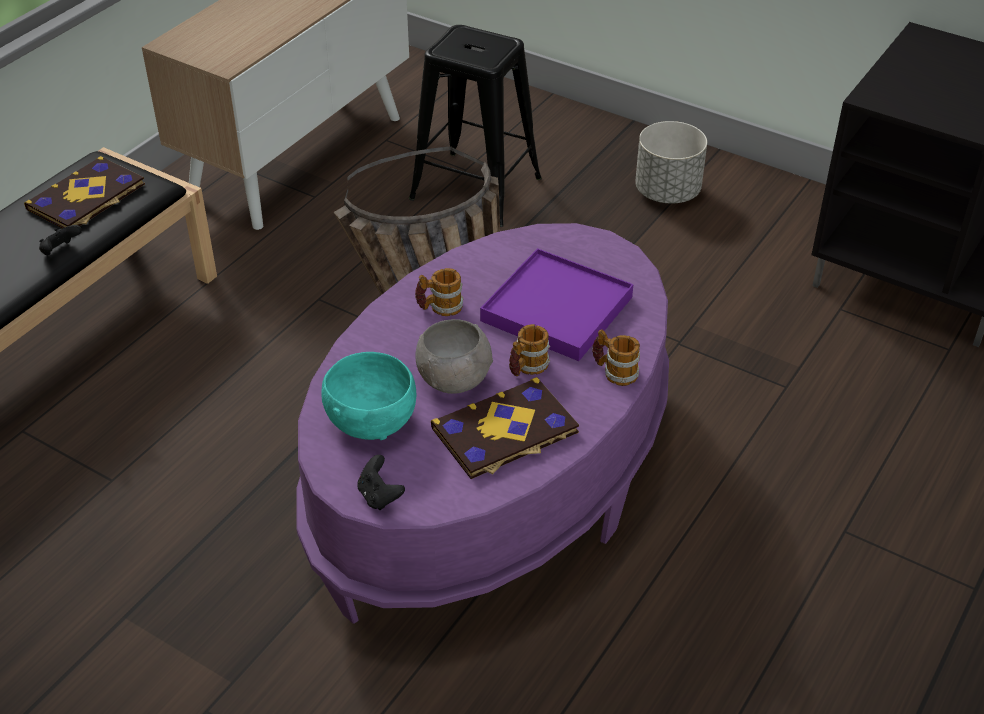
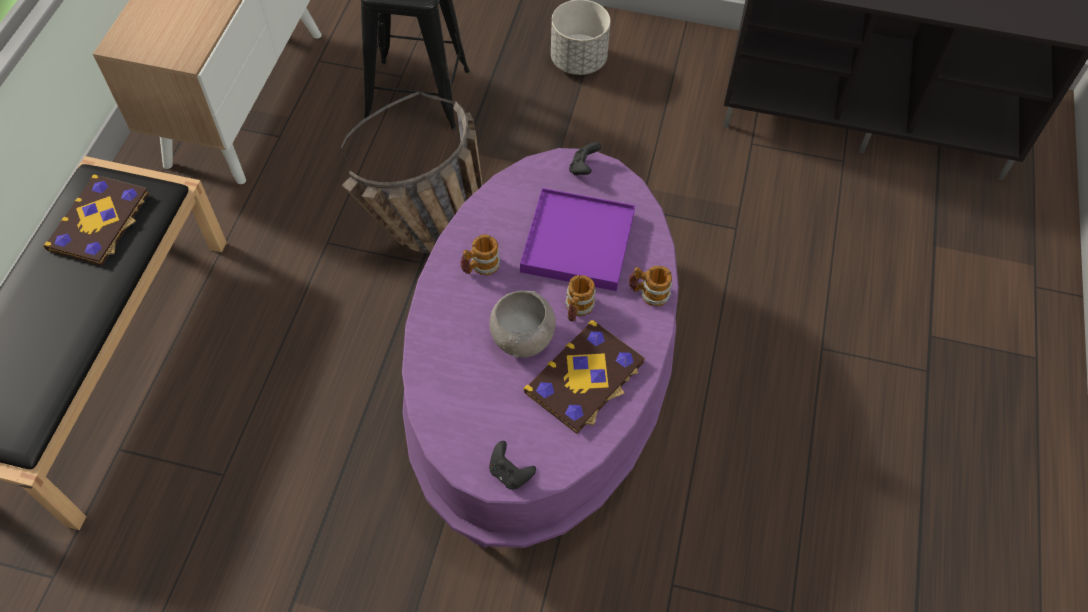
camera: 20 degrees left, 15 degrees up
(61, 251) = (103, 288): black game controller -> black game controller (583, 168)
(370, 420) = (470, 400): turquoise bowl -> none

